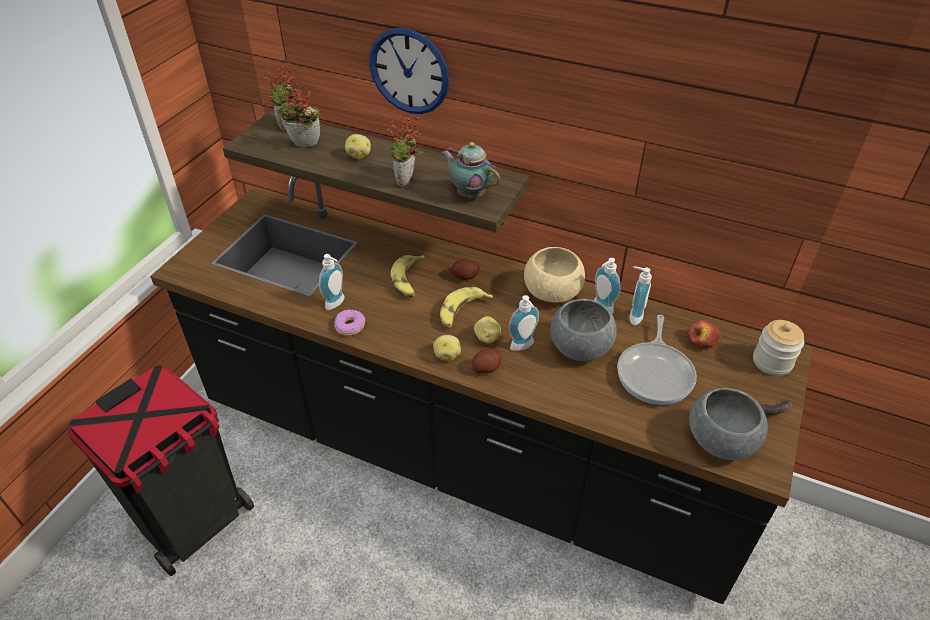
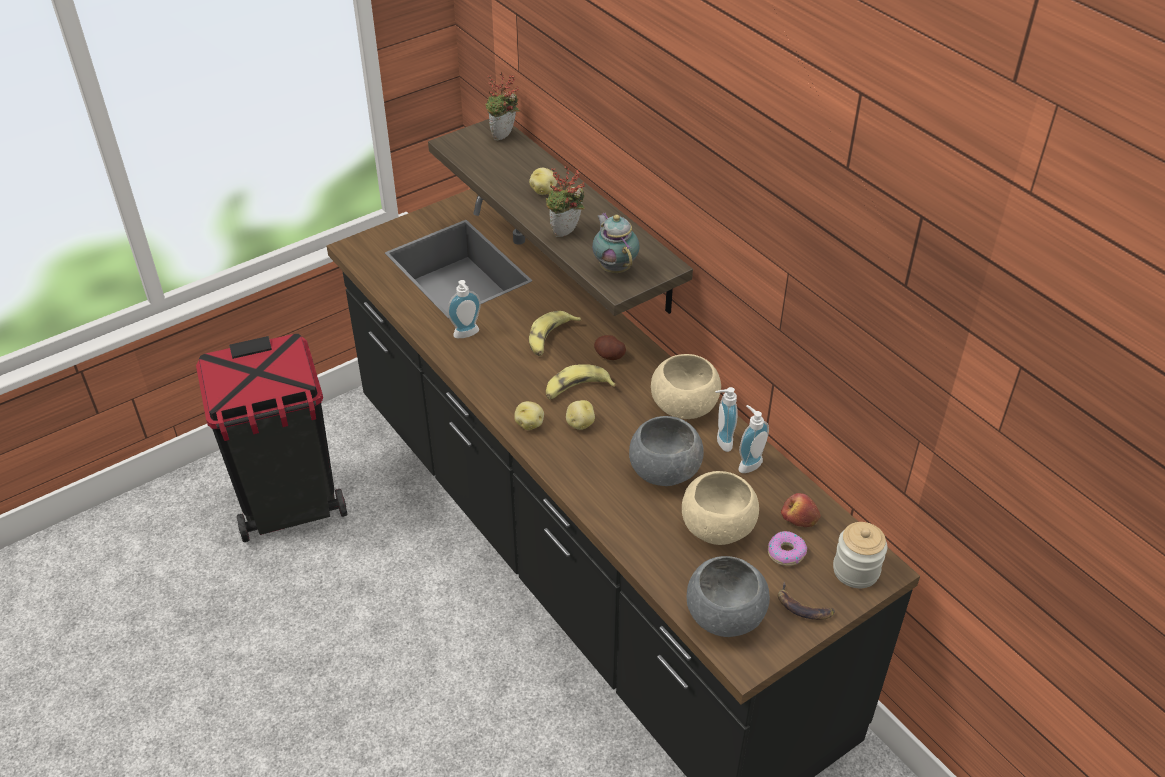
camera: 30 degrees right, 0 degrees up
(304, 146) = (501, 164): potted plant -> none
(350, 326) = (463, 360): donut -> donut (786, 552)
(409, 71) = (606, 121): wall clock -> none
(486, 368) = (556, 451): potato -> none
(523, 347) = (608, 446): soap dispenser -> none
(655, 373) = (718, 527): frying pan -> beige bowl

